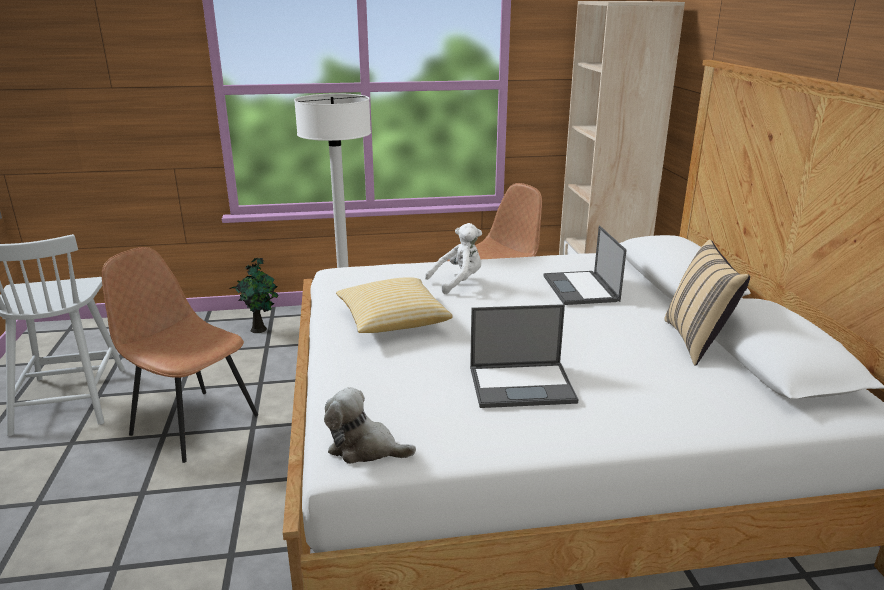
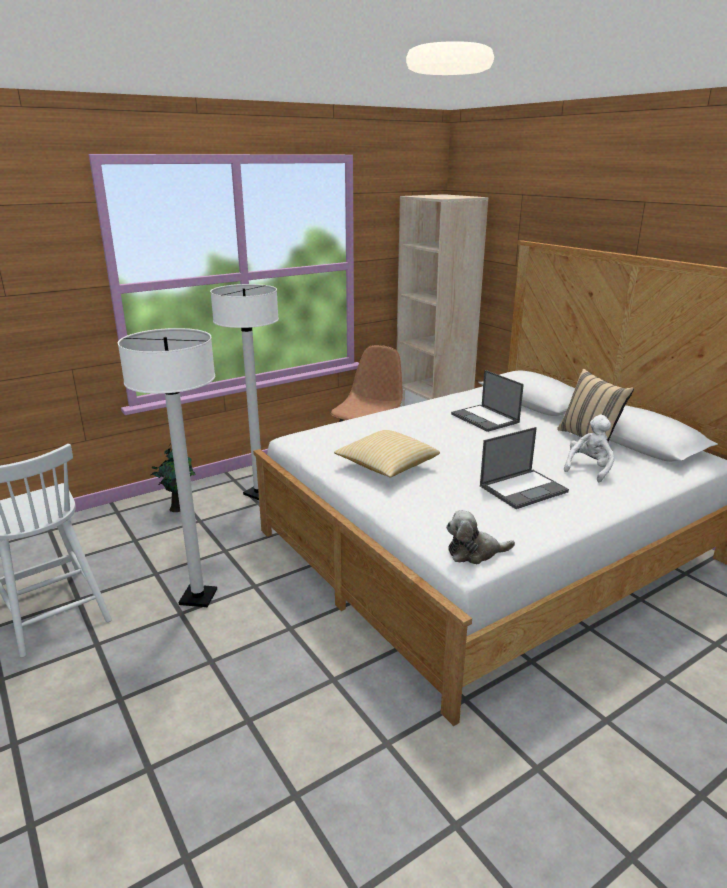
camera: 25 degrees left, 0 degrees up
(193, 423) = (198, 597): brown chair -> white floor lamp
(458, 282) = (399, 429): white plush toy -> white plush toy (589, 468)

